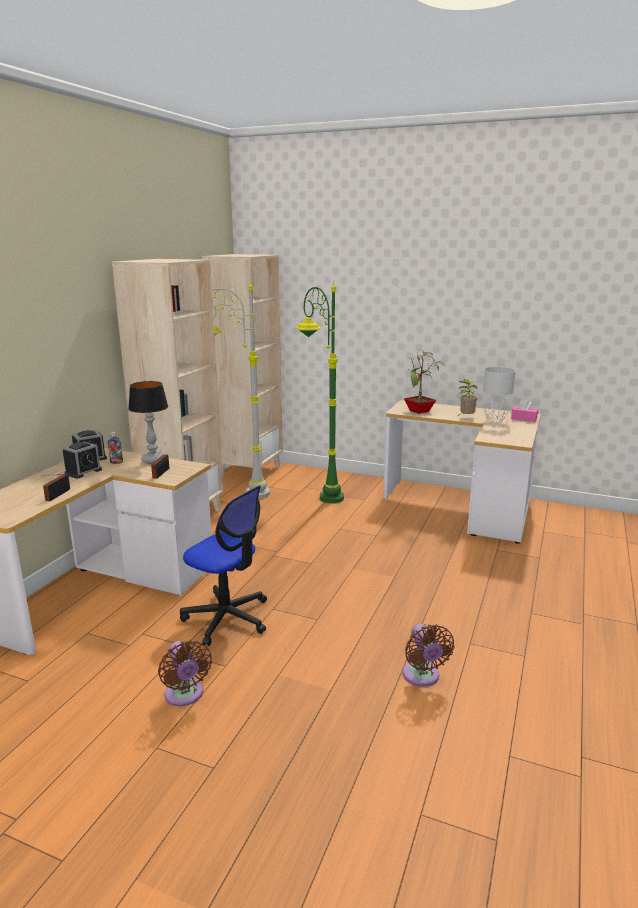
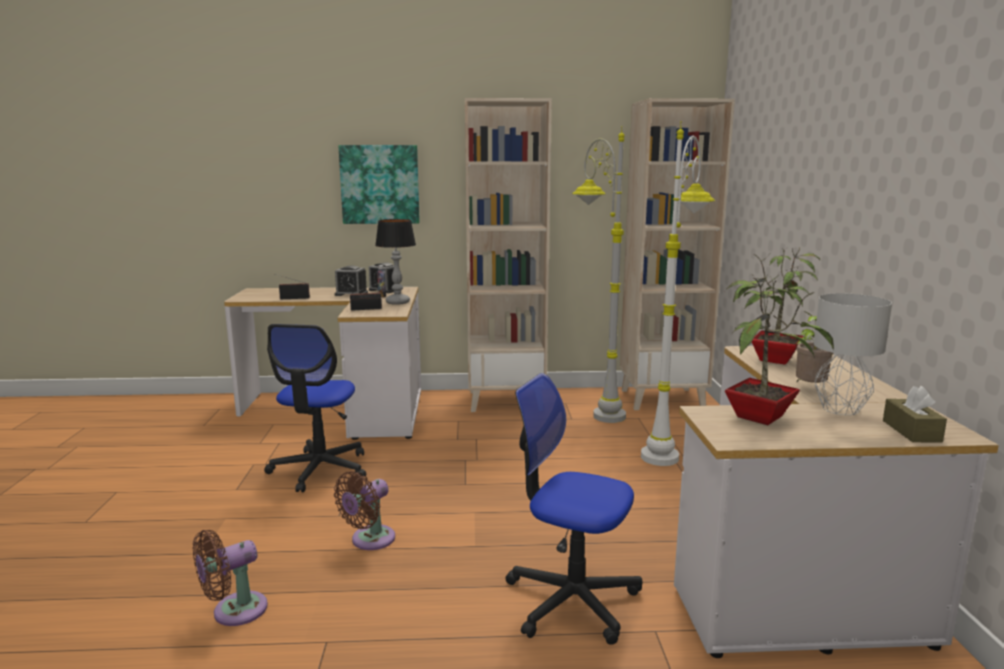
camera: 65 degrees right, 5 degrees down
(55, 352) = (380, 184): none -> picture
(185, 695) = (187, 484): brown fan -> brown fan (369, 540)
(319, 491) = (669, 446): green floor lamp -> white floor lamp
(463, 562) = (571, 600): none -> office chair
(497, 432) = (761, 416): none -> potted plant
(524, 419) = (911, 431): pink tissue box -> brown tissue box

